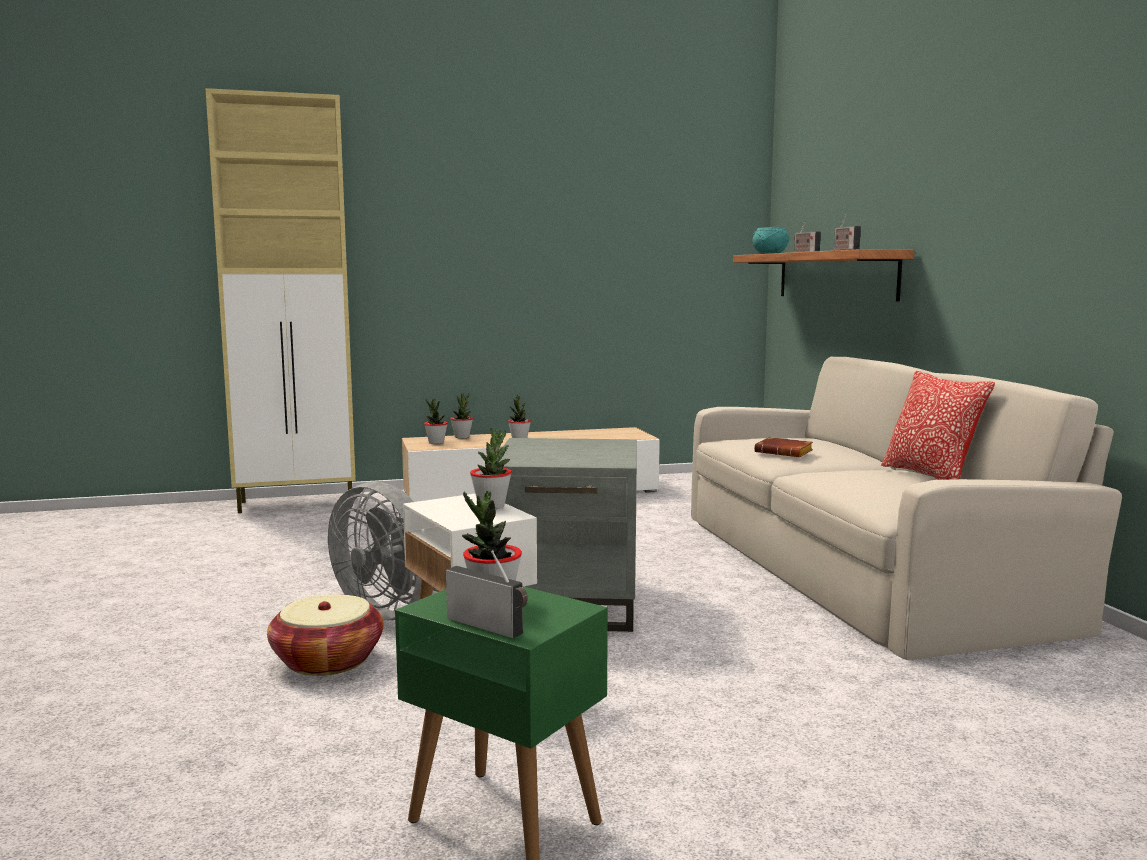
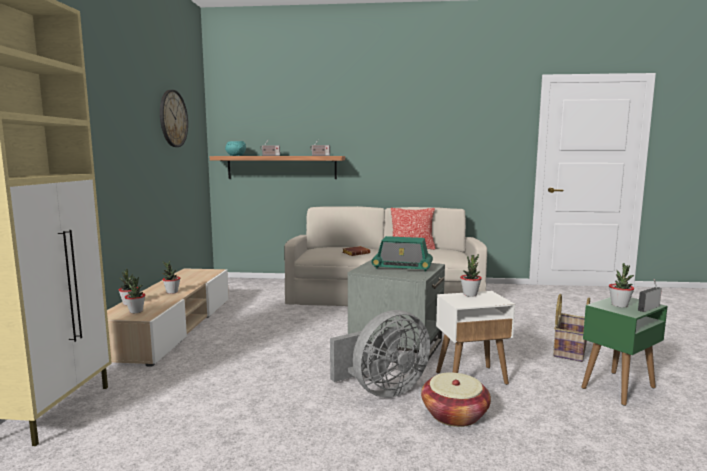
camera: 70 degrees left, 0 degrees up
(573, 452) = (402, 267): none -> radio
(646, 197) = (173, 118): none -> wall clock
(710, 766) = (569, 350): none -> basket

